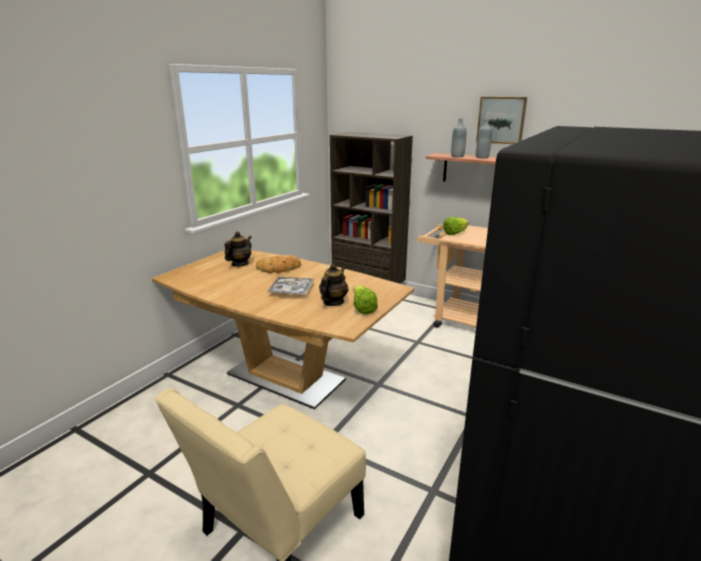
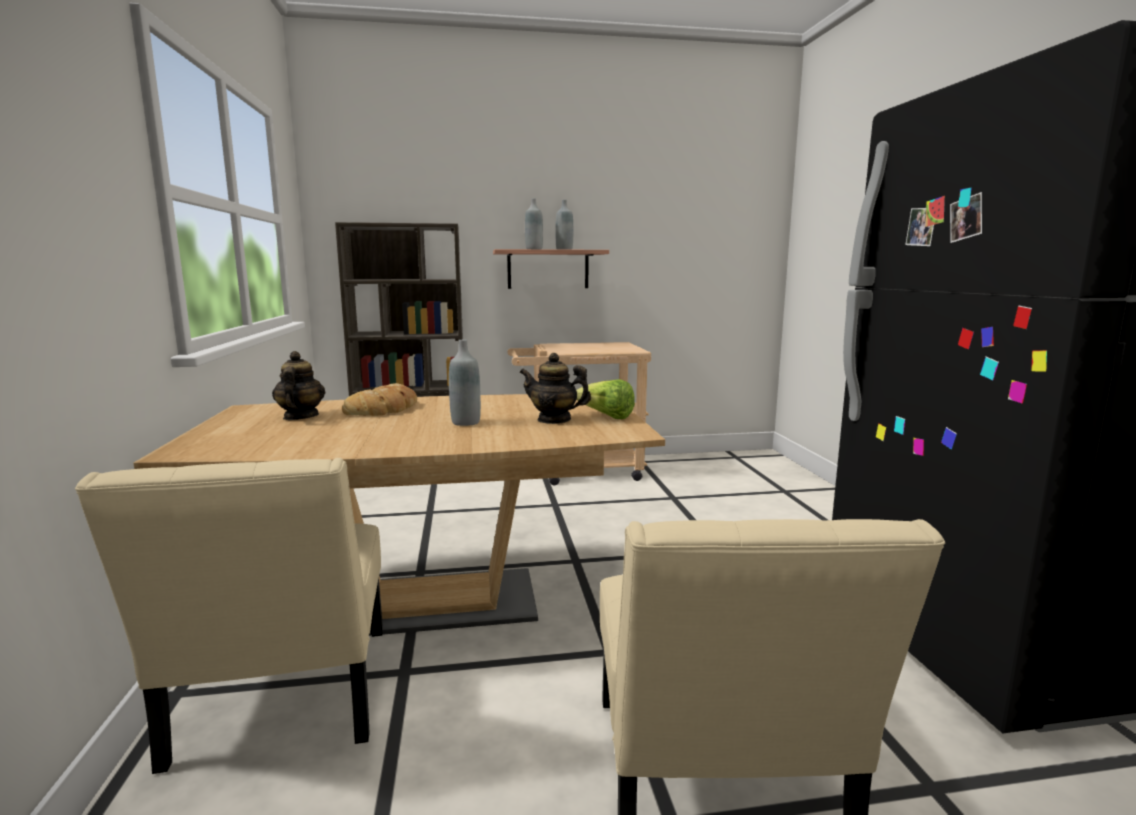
camera: 40 degrees left, 10 degrees down
(189, 395) = (282, 702): none -> beige chair
(291, 290) = (465, 422): tray -> grey bottle
(333, 302) = (554, 420): teapot -> teapot turned 60 degrees counterclockwise
(455, 233) = (556, 348): lettuce -> none
(501, 120) = (576, 203): picture -> none

